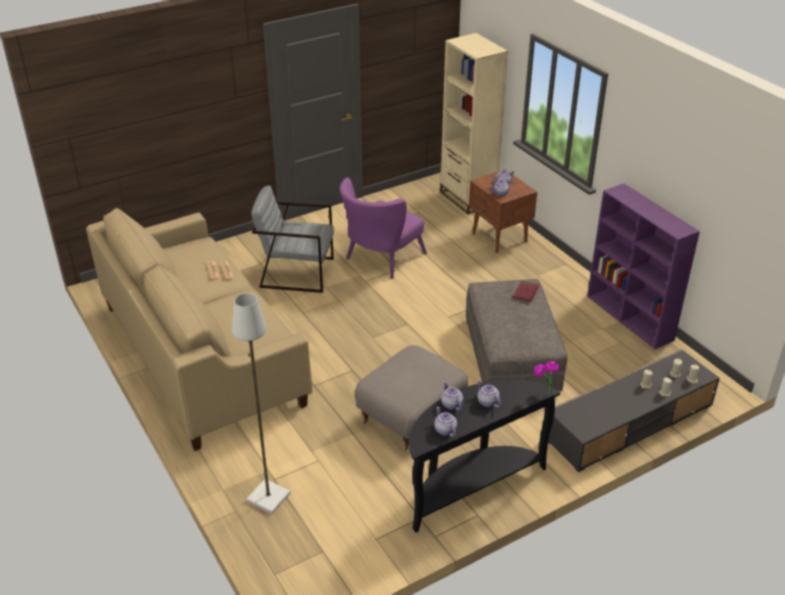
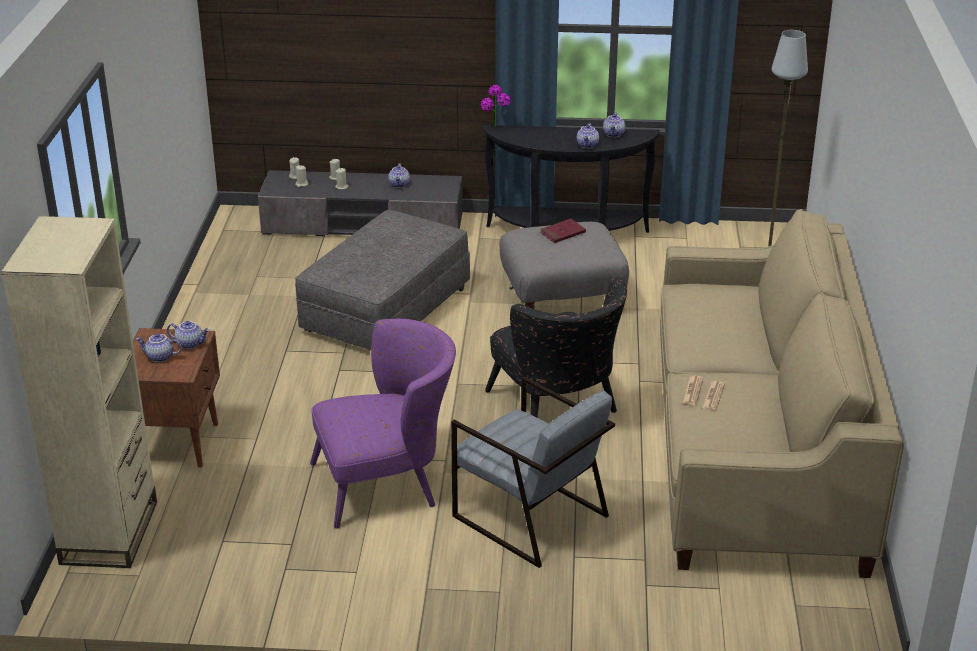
camera: 145 degrees left, 5 degrees down
(335, 332) = (557, 409): none -> black armchair
(487, 402) = (554, 137): teapot -> teapot (399, 185)
(526, 292) = (338, 262): red book -> red book (562, 233)
(630, 318) = (204, 291): purple bookcase -> none

